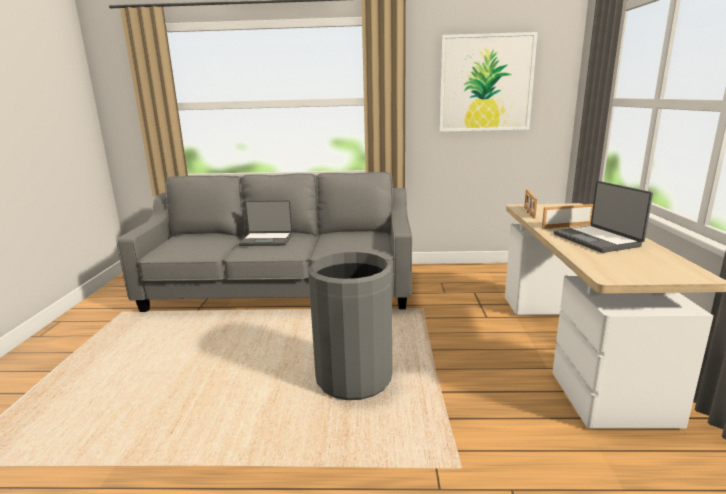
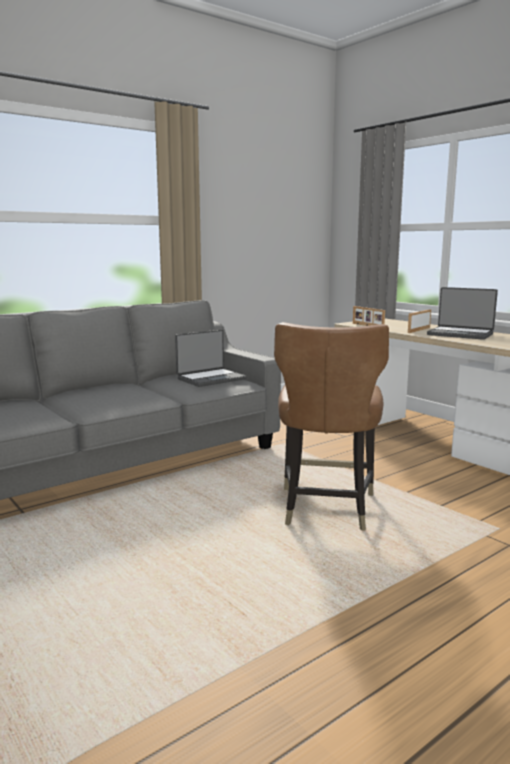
camera: 40 degrees left, 5 degrees down
(267, 240) = (99, 394): laptop -> laptop (210, 379)
(353, 378) = (326, 508): grey trash can -> brown chair
(485, 83) = (264, 208): picture -> none

